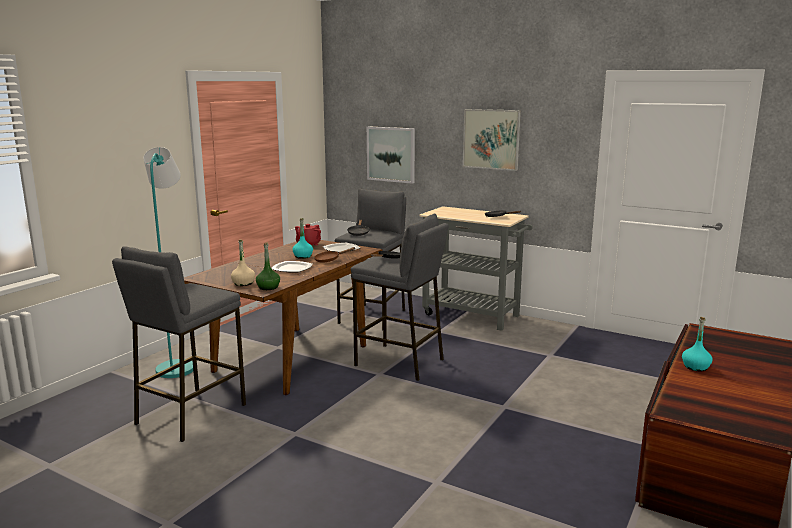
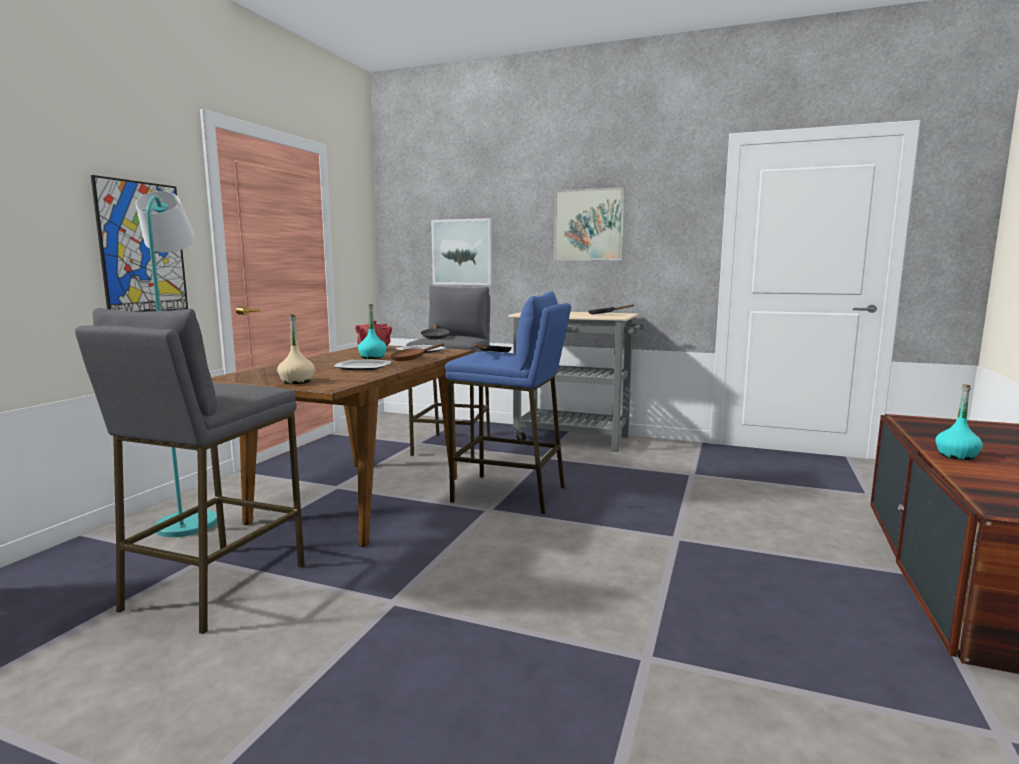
camera: 10 degrees left, 5 degrees down
(147, 178) = (142, 248): none -> picture
(268, 287) = (337, 384): green bottle -> none
(399, 362) = (510, 494): grey stool -> blue stool

